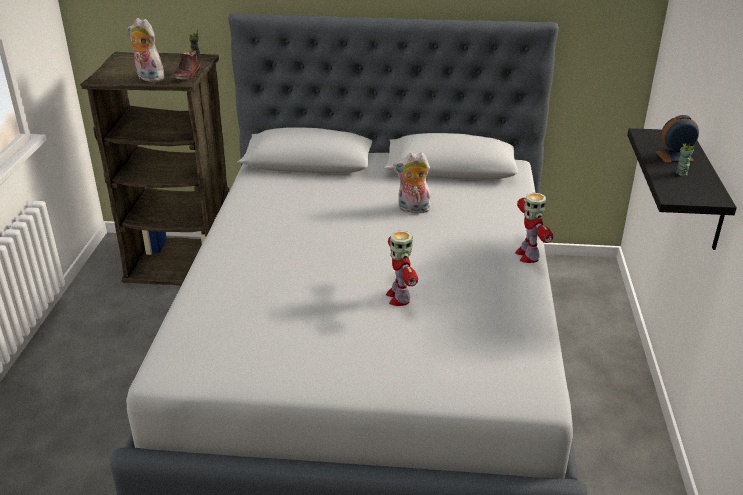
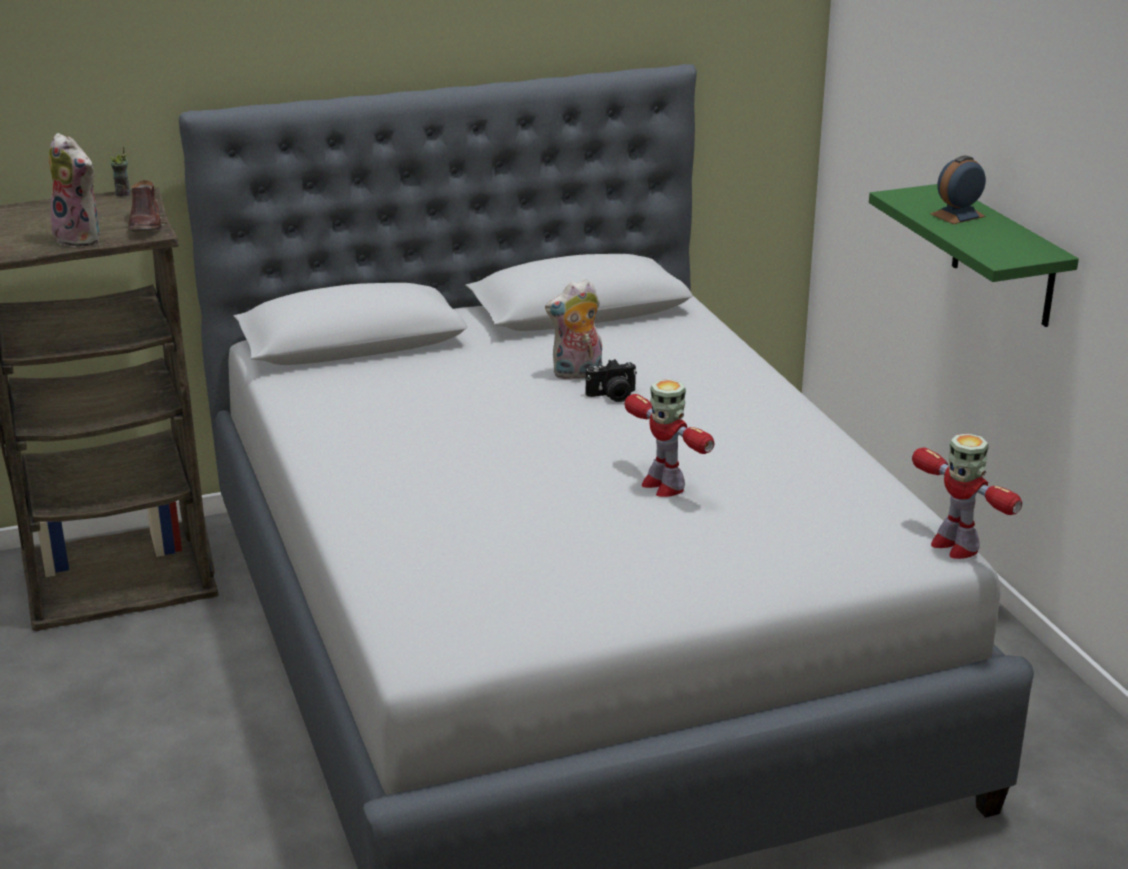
camera: 25 degrees left, 5 degrees down
(148, 78) = (82, 238): plush toy -> plush toy turned 150 degrees counterclockwise
(421, 229) = (612, 396): none -> camera
(527, 255) = (786, 398): toy robot -> toy robot (954, 545)
(681, 173) = (983, 232): cup -> none
(705, 192) = (1004, 256): black shelf -> green shelf

